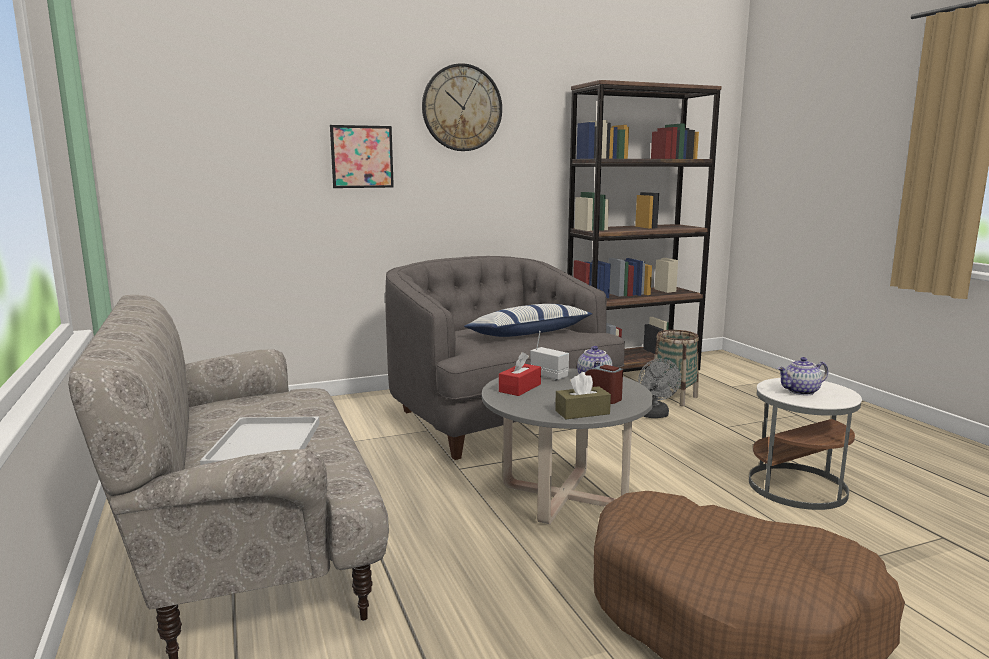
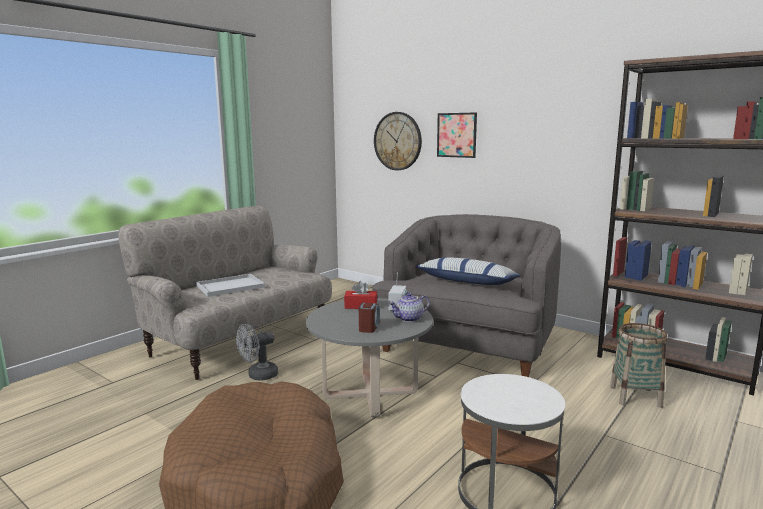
camera: 60 degrees right, 0 degrees up
(462, 108) = (531, 95): wall clock -> wall clock (397, 141)
(582, 412) = (332, 327): brown tissue box -> none
(654, 415) = (572, 396): grey fan -> grey fan (258, 376)
(801, 392) = (500, 392): teapot -> none

